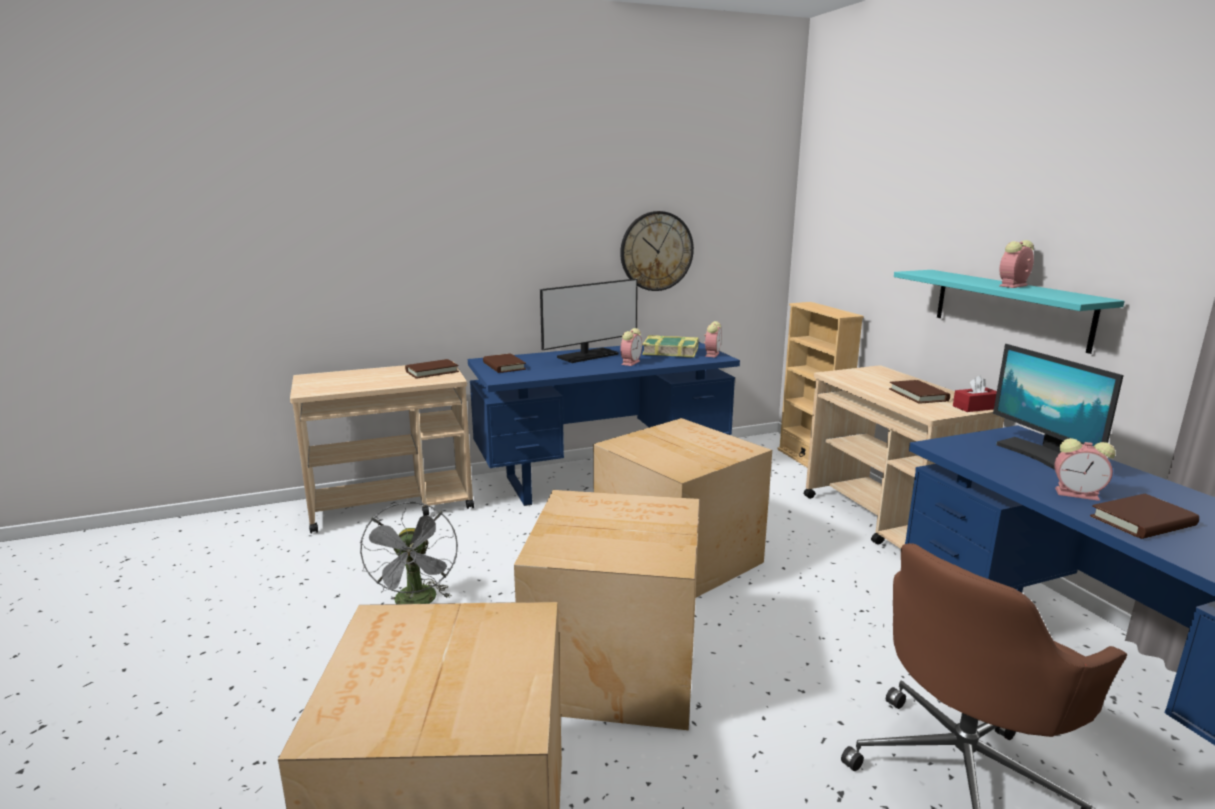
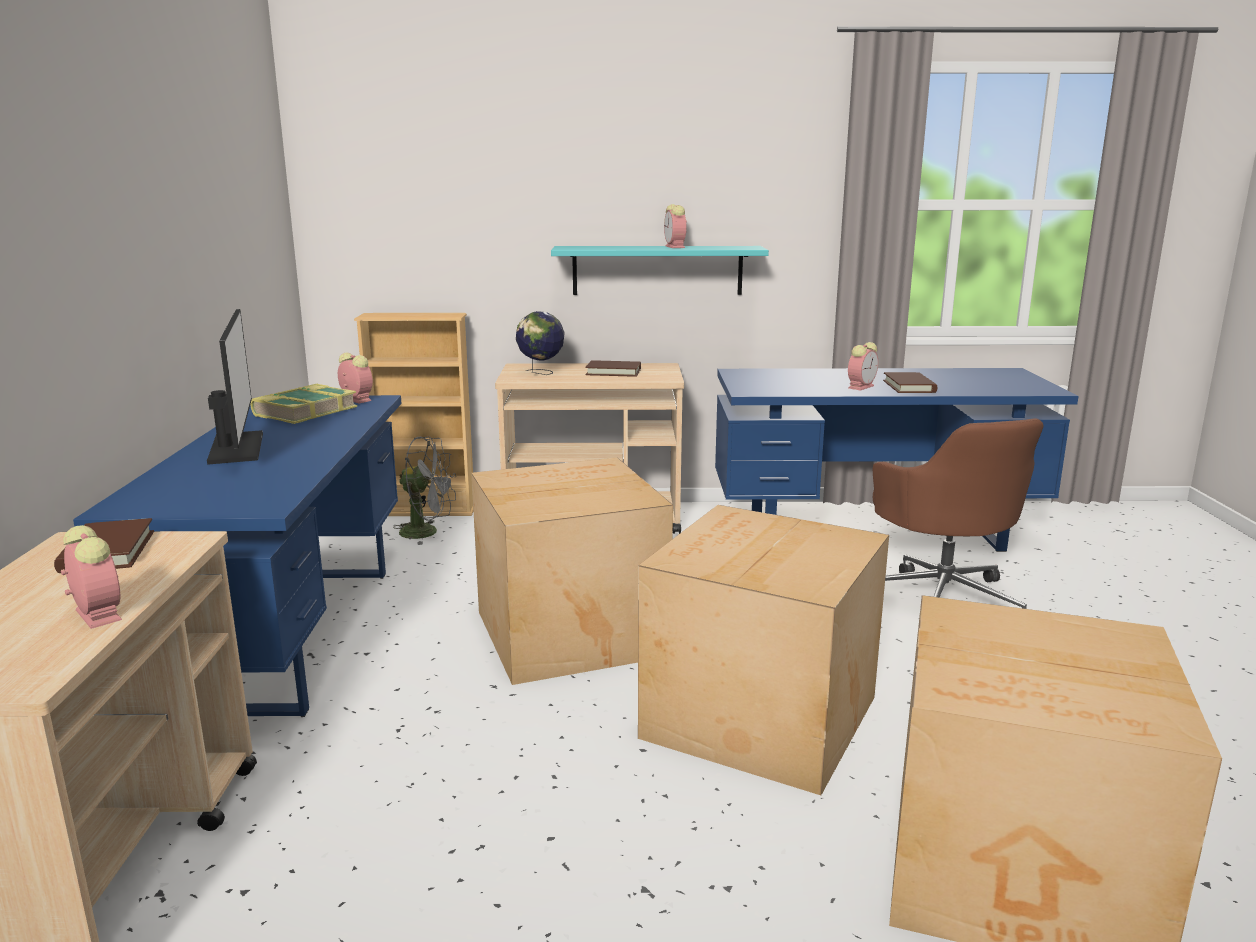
camera: 70 degrees left, 0 degrees up
(417, 603) = (525, 863): grey fan -> grey fan (427, 532)
(504, 366) = (188, 498): brown book -> none
(631, 362) = (320, 434): alarm clock -> alarm clock (97, 614)
(656, 251) = (212, 265): wall clock -> none
(868, 377) = (541, 373): none -> globe
(975, 407) = (664, 367): red tissue box -> none
(1042, 456) = (787, 377): monitor -> none

